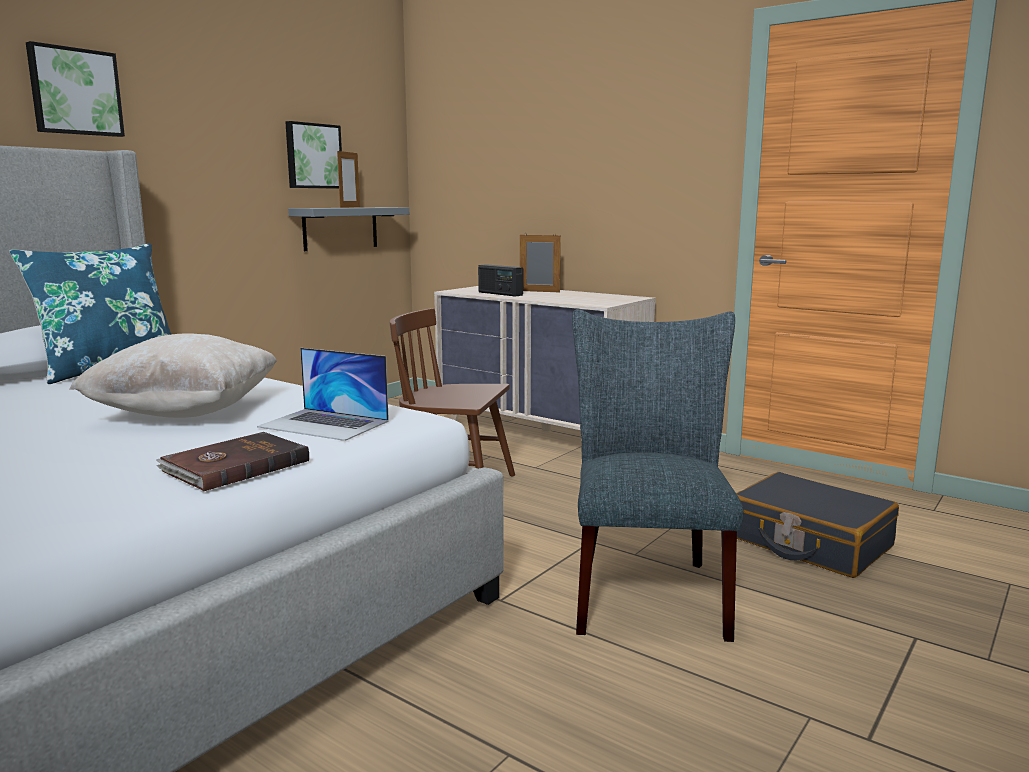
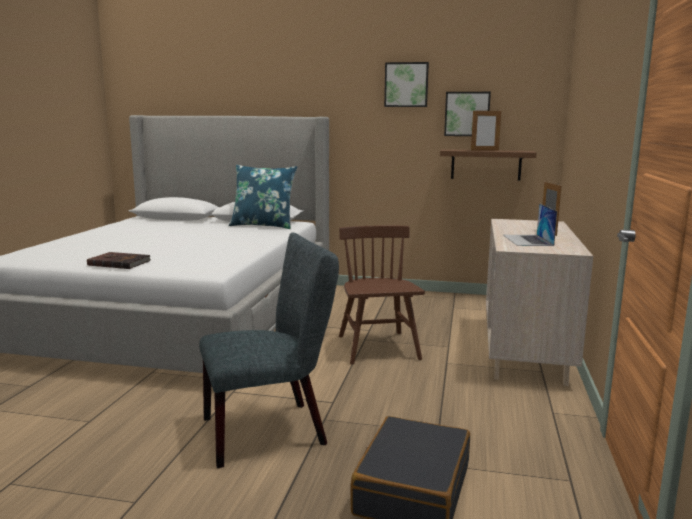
camera: 65 degrees right, 0 degrees up
(75, 92) = (315, 87): picture -> picture (406, 85)
(186, 412) = (197, 245): beige pillow -> none
(324, 424) = (187, 262): laptop -> laptop (527, 240)
(340, 228) = (486, 164): grey shelf -> brown shelf
(500, 294) = (511, 228): radio -> none

